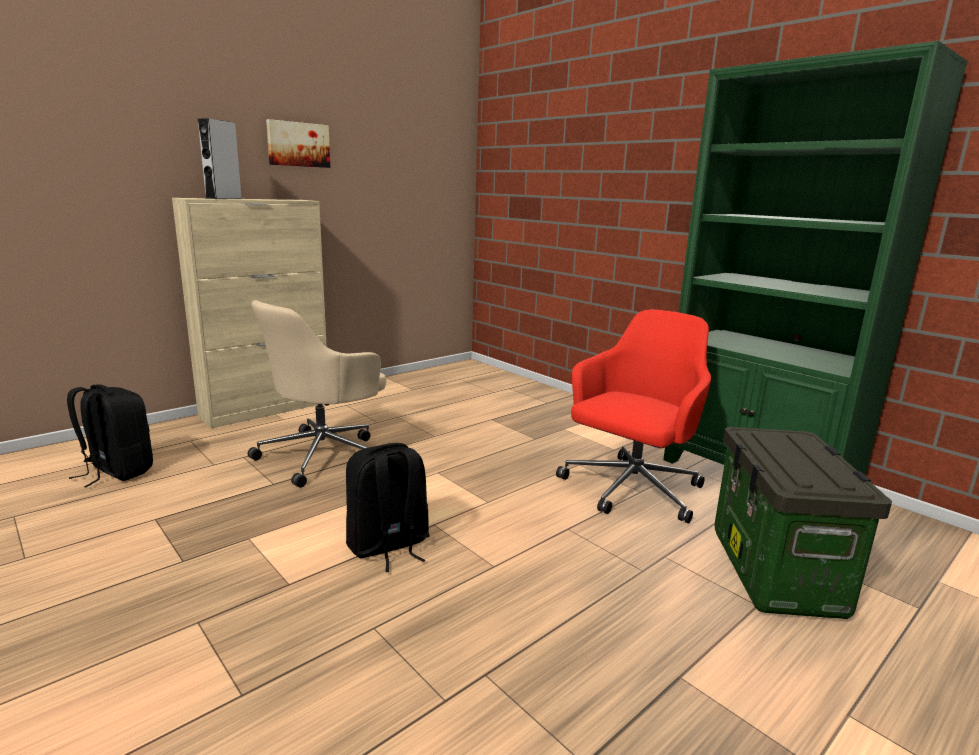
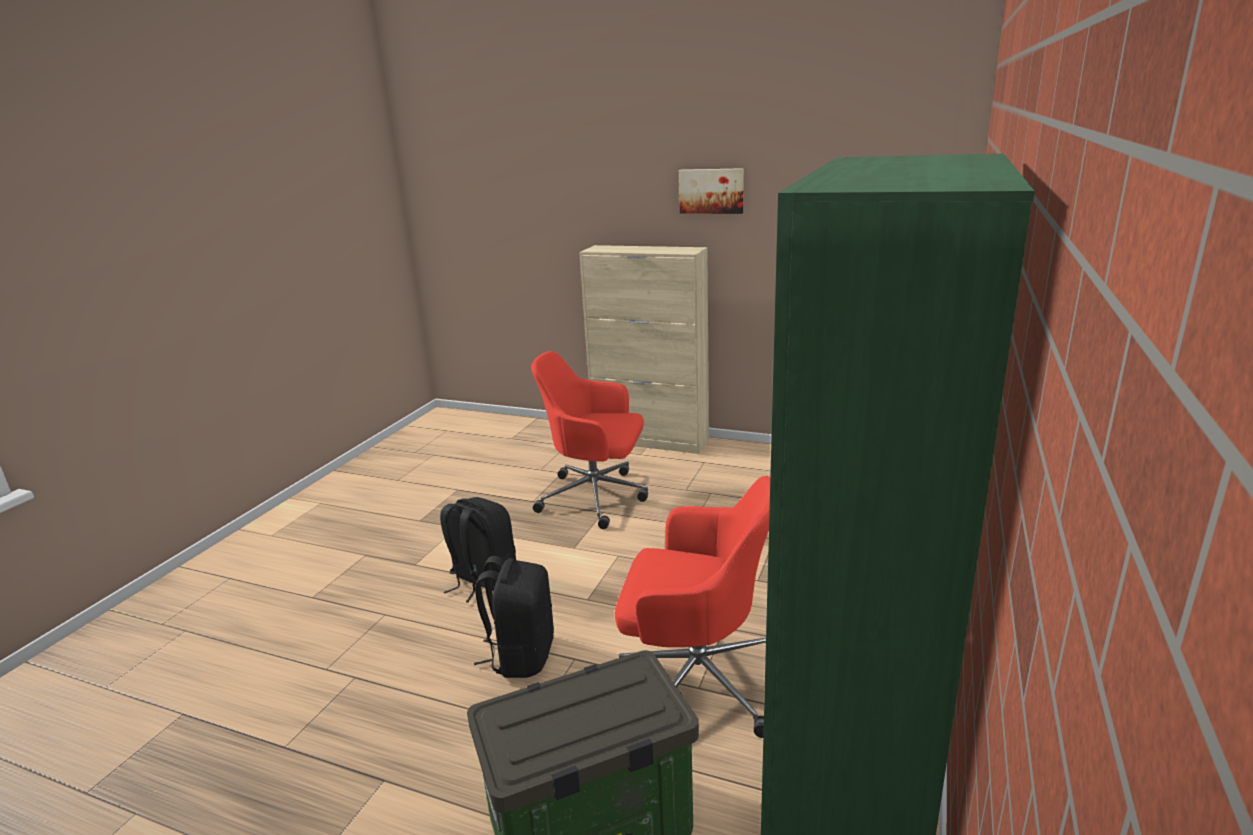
camera: 65 degrees right, 5 degrees up
(117, 471) = (503, 449): black backpack -> black backpack (521, 655)
(224, 198) = (619, 249): grey speaker -> none
(324, 455) = (596, 497): beige office chair -> red office chair

